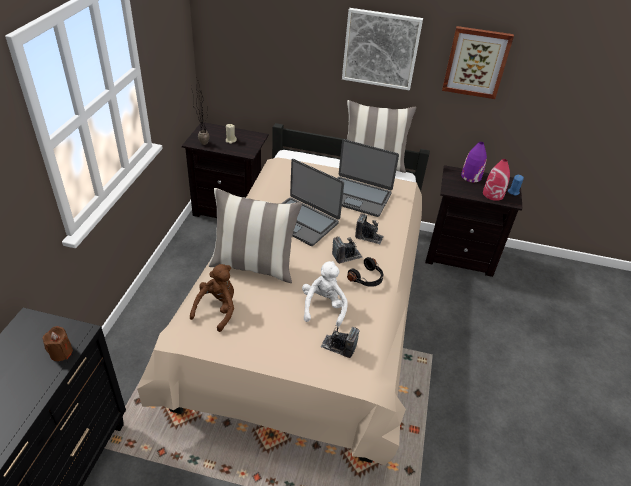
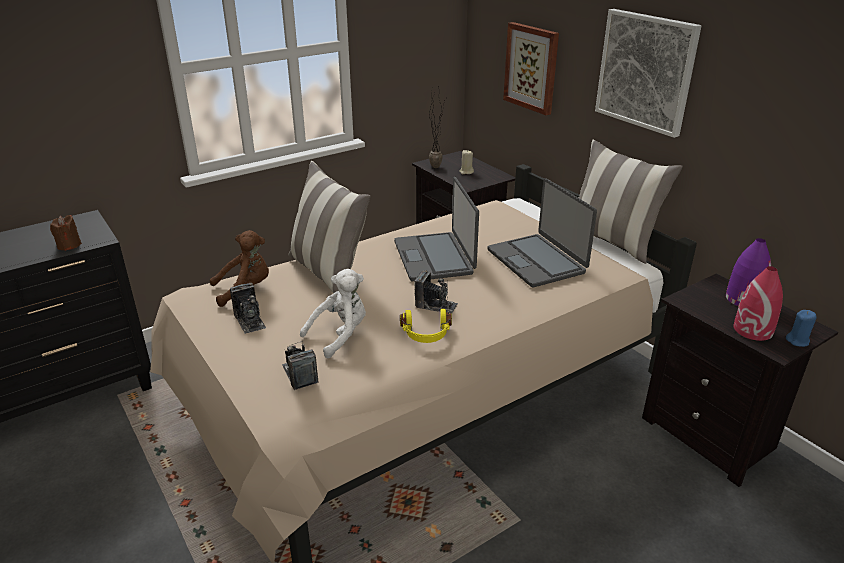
camera: 45 degrees right, 10 degrees down
(367, 278) = (426, 334): black headphones -> yellow headphones
(369, 237) = (490, 300): camera -> camera (250, 321)
(476, 62) = (775, 103): picture -> picture (531, 68)

